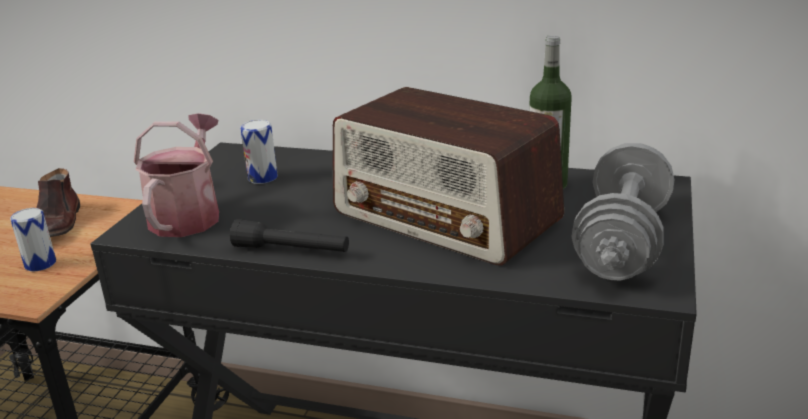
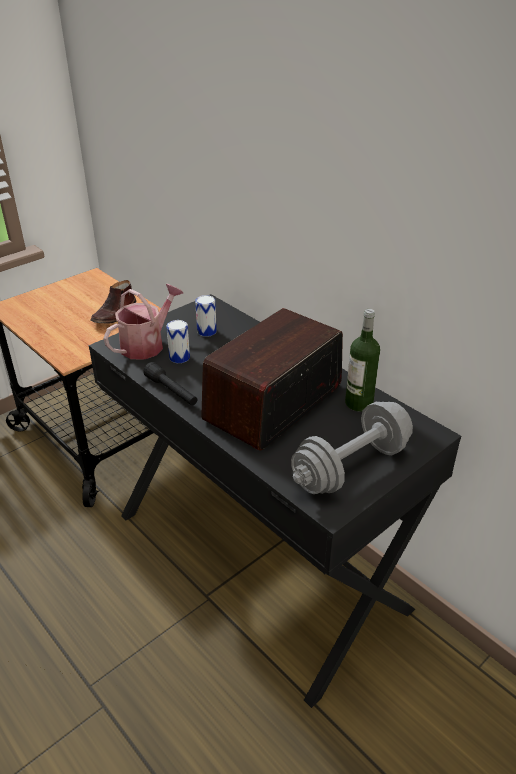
camera: 30 degrees right, 10 degrees up
(40, 264) = (88, 338): can -> can (179, 357)
(446, 217) = (273, 403): radio -> radio turned 60 degrees clockwise

